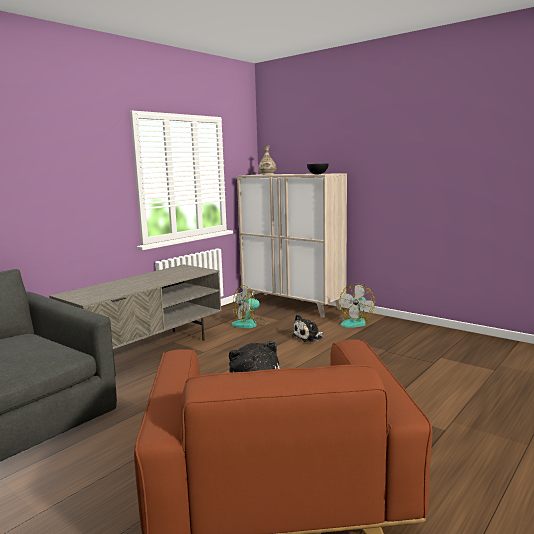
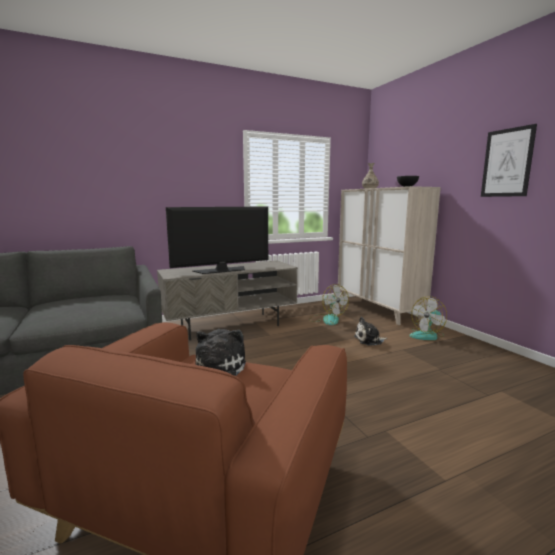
camera: 25 degrees right, 0 degrees up
(138, 285) = (221, 270): none -> television
(250, 324) = (327, 319): fan -> fan turned 120 degrees counterclockwise
(408, 153) = (507, 163): none -> picture

